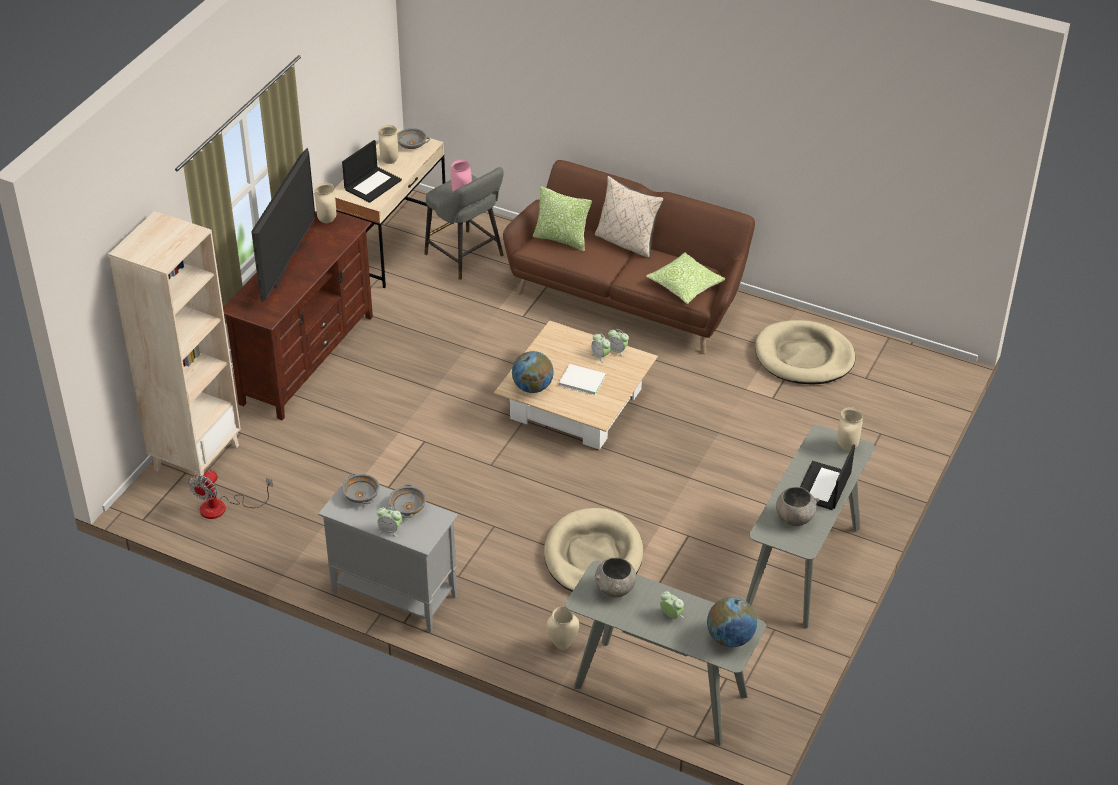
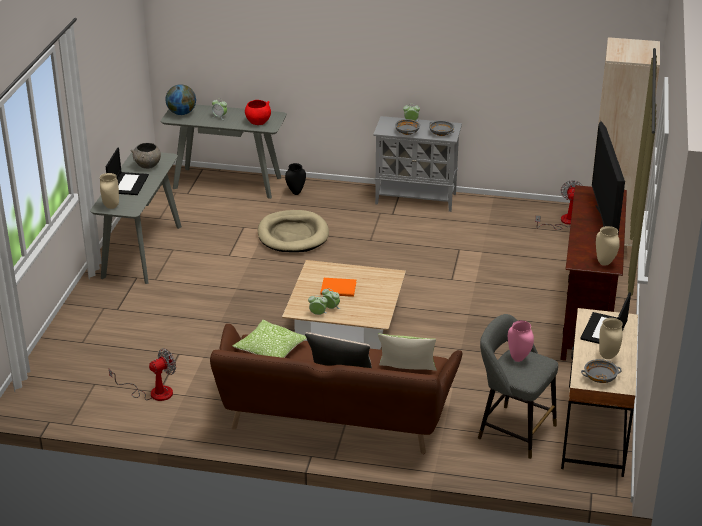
camera: 165 degrees right, 10 degrees down
(532, 387) = (376, 277): globe -> none
(562, 644) = (296, 193): beige vase -> black vase
(581, 379) = (339, 289): white book -> orange book
(615, 590) = (258, 122): grey bowl -> red bowl
(804, 357) = (153, 392): beige dog bed -> fan

